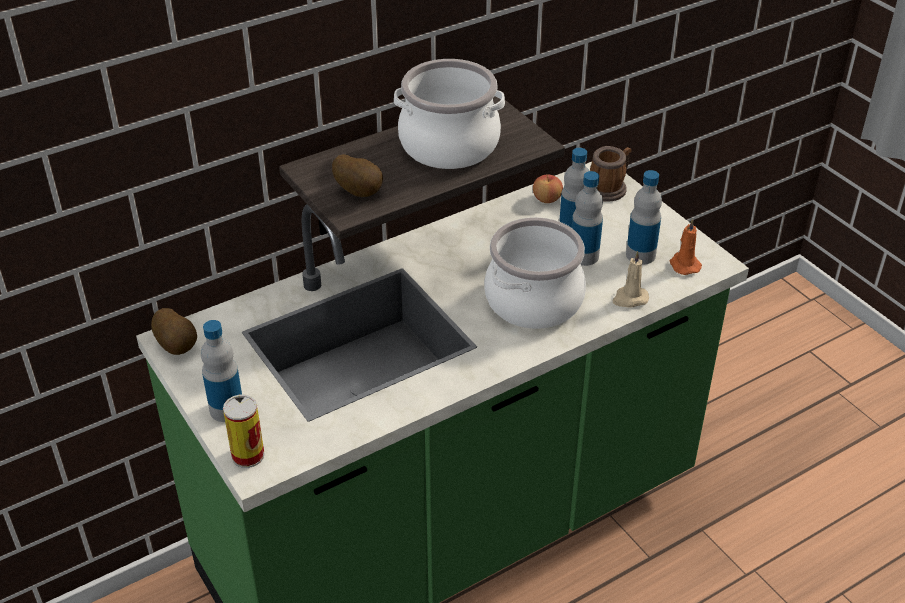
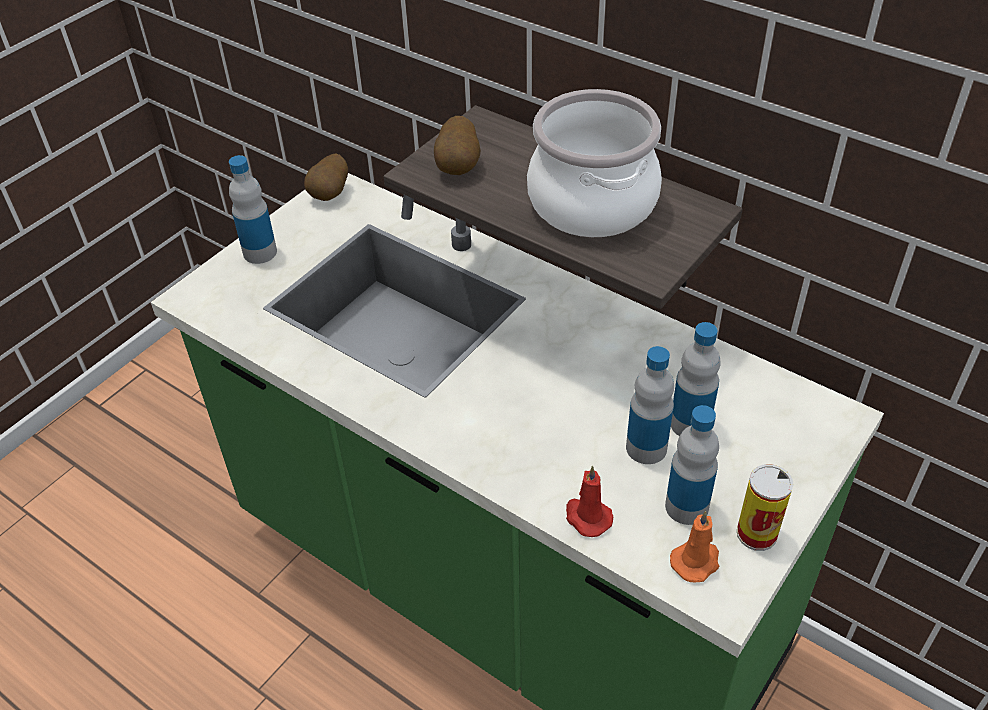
camera: 70 degrees right, 5 degrees up
(248, 455) = (205, 286): can -> can (756, 533)
(534, 301) = (529, 424): cooking pot -> none
(547, 199) = (739, 380): apple -> none
(609, 188) = (813, 436): mug -> none
(629, 299) = (587, 517): beige candle -> red candle

